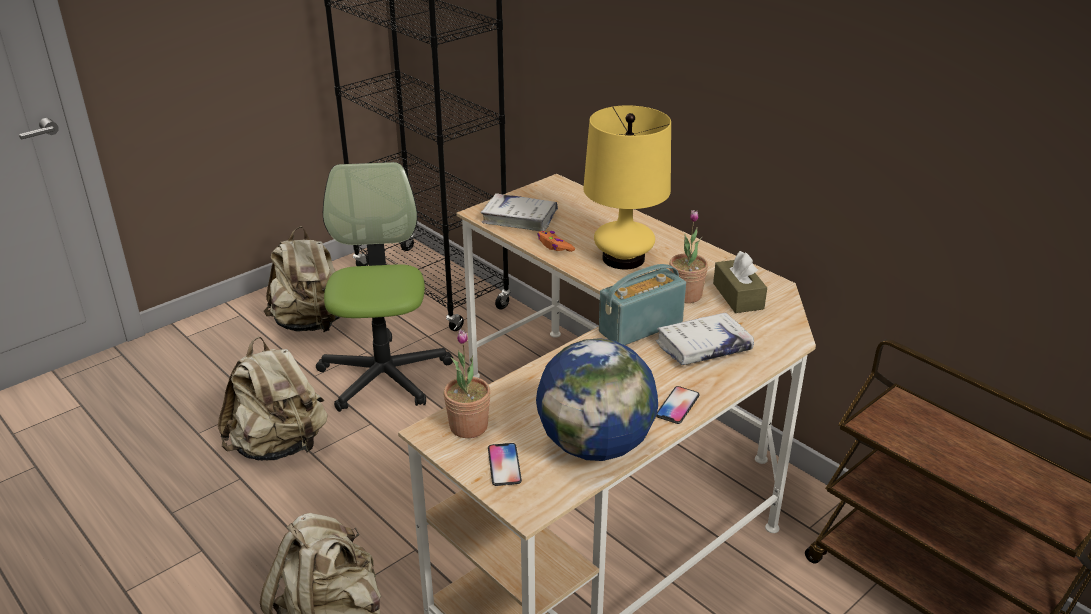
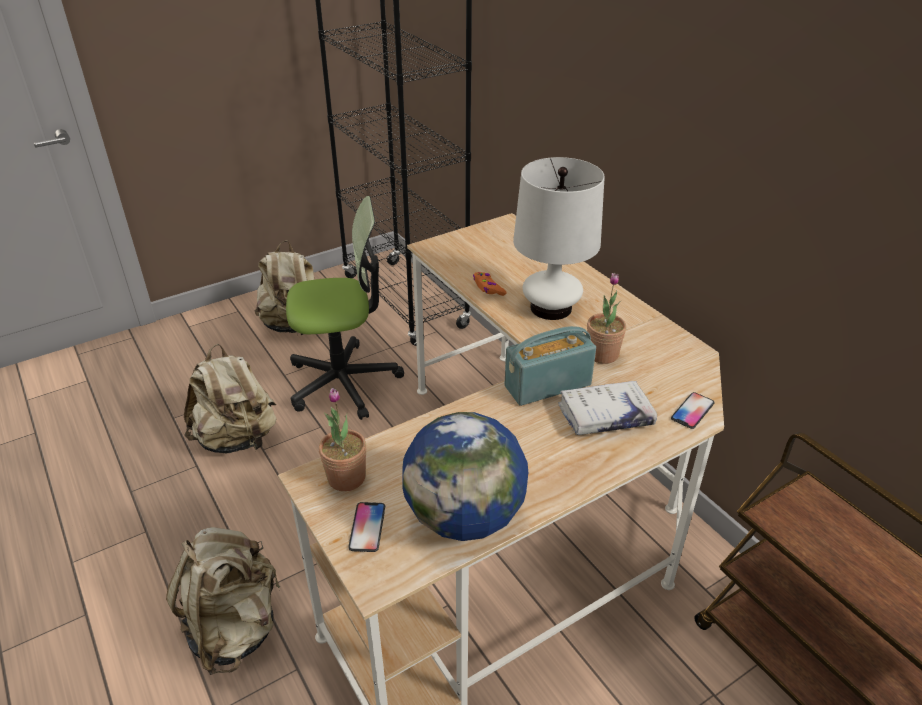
camera: 10 degrees right, 5 degrees up
(384, 376) = (344, 382): office chair -> office chair turned 75 degrees clockwise
(519, 219) = (463, 256): white book -> none
(623, 258) = (551, 308): yellow table lamp -> white table lamp
(677, 406) = (561, 481): phone -> phone (692, 411)
(738, 296) = (655, 361): brown tissue box -> none

